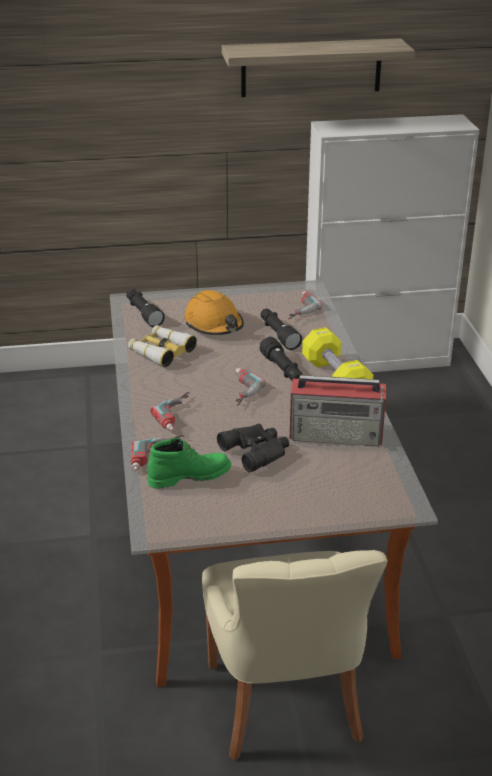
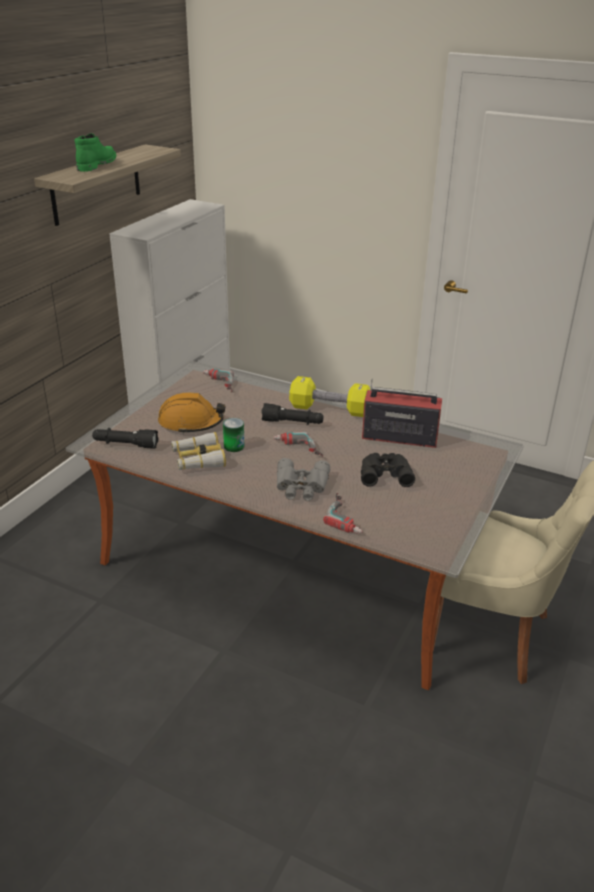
camera: 55 degrees left, 0 degrees up
(179, 415) = (301, 486): power drill -> grey binoculars
(189, 476) = (387, 512): green boot -> green boot (96, 165)
(202, 359) = (234, 446): none -> can
(278, 335) = (243, 405): black flashlight -> none
(337, 435) = (398, 437): radio -> radio turned 120 degrees counterclockwise

